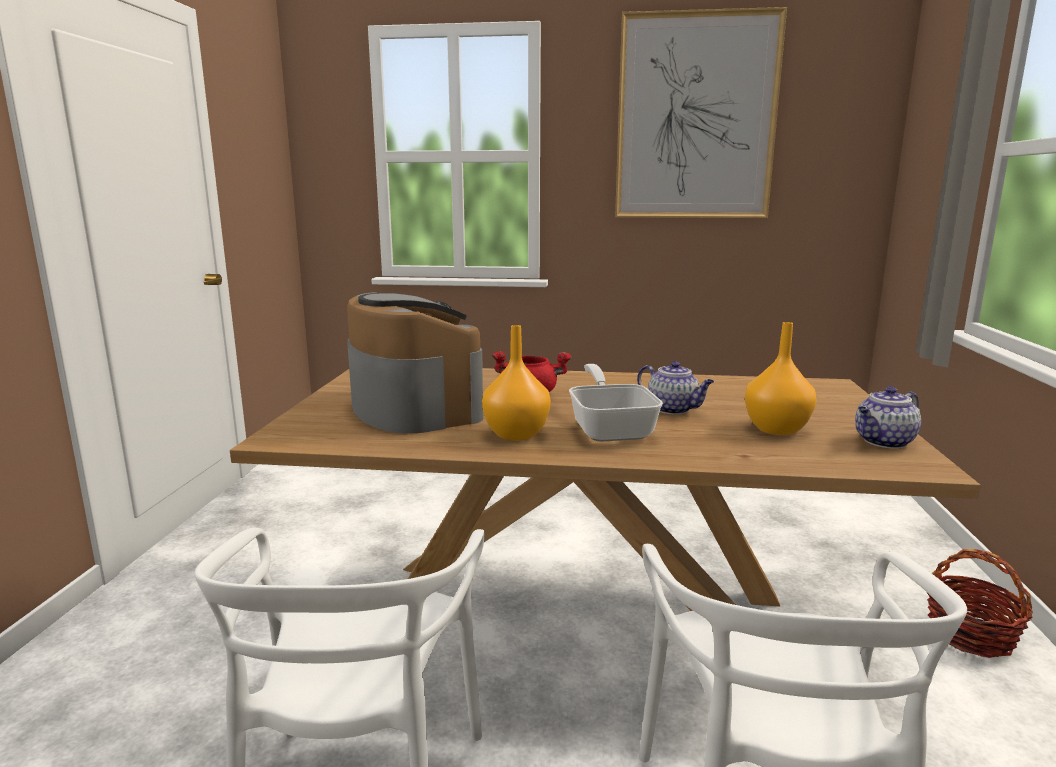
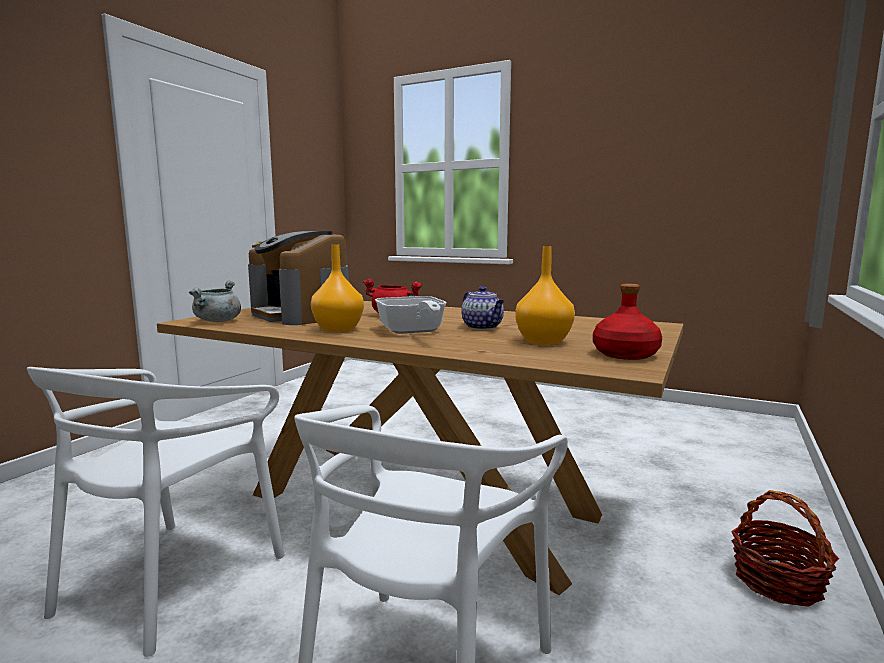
camera: 20 degrees right, 5 degrees down
(320, 435) = (218, 321): none -> grey cooking pot
(413, 407) = (302, 315): coffee machine -> coffee machine turned 150 degrees clockwise
(610, 428) = (412, 332): frying pan -> frying pan turned 150 degrees clockwise
(696, 118) = (633, 124): picture -> none
(884, 442) = (625, 354): teapot -> red bottle

